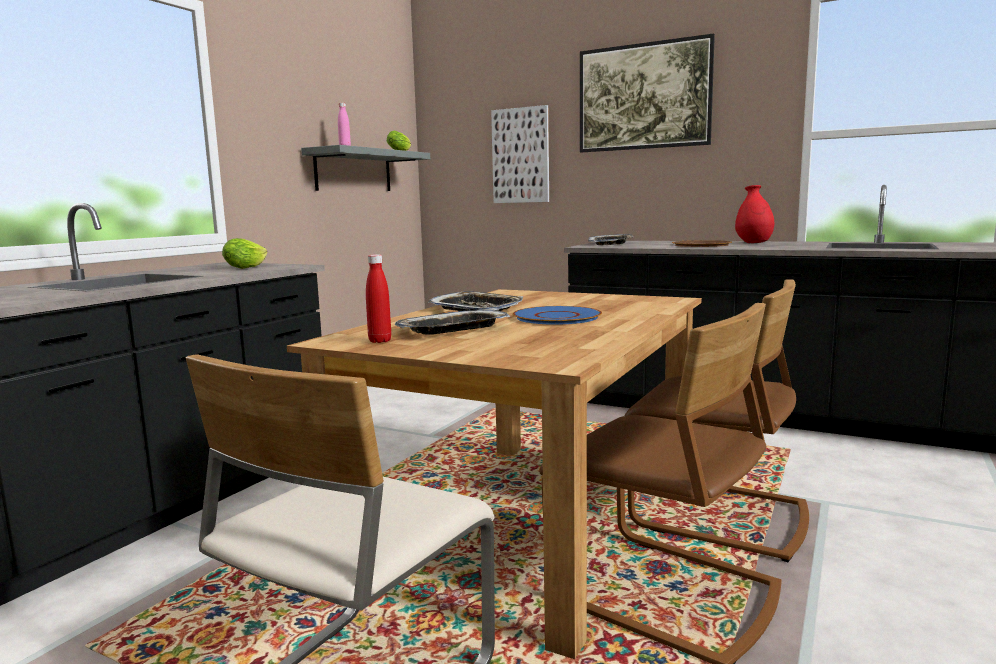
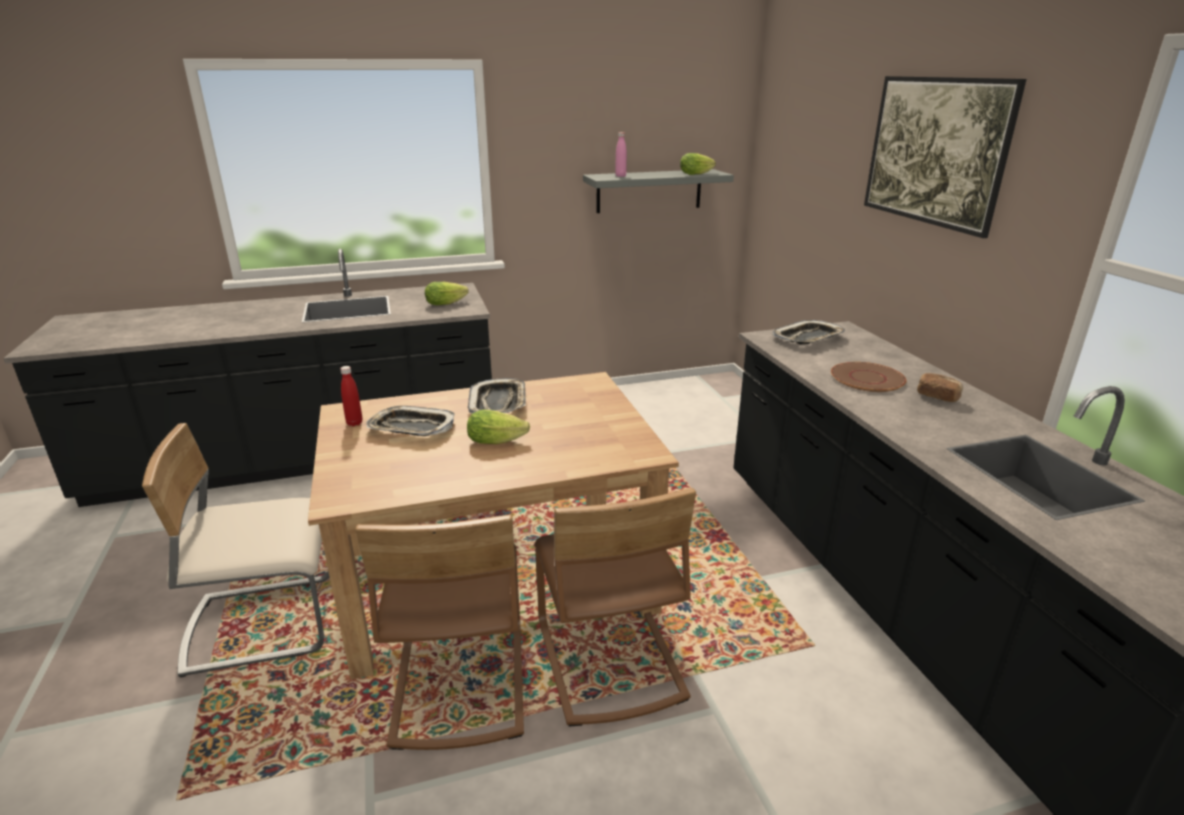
camera: 45 degrees right, 15 degrees up
(520, 155) = (820, 192): picture -> none
(556, 317) = (499, 440): blue plate -> lettuce
(753, 243) = (937, 397): red vase -> bread

